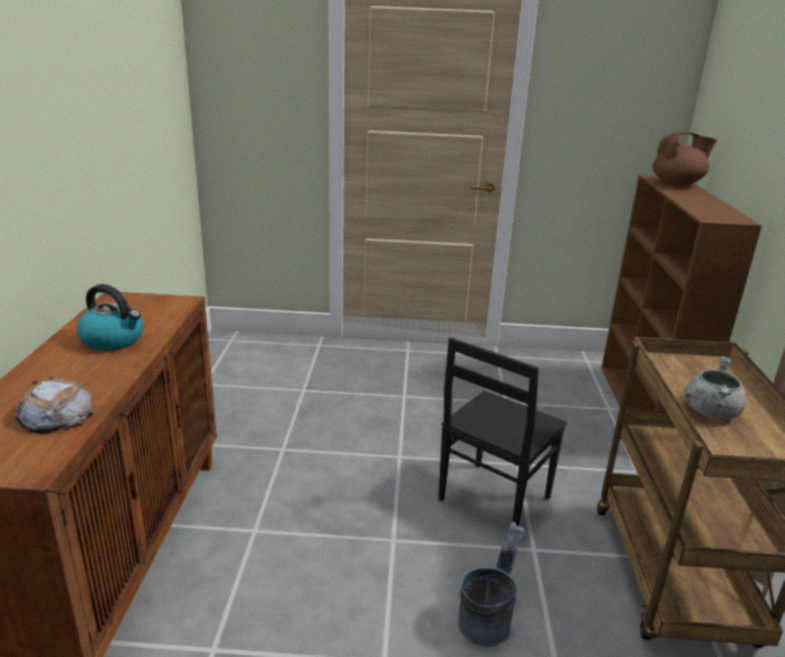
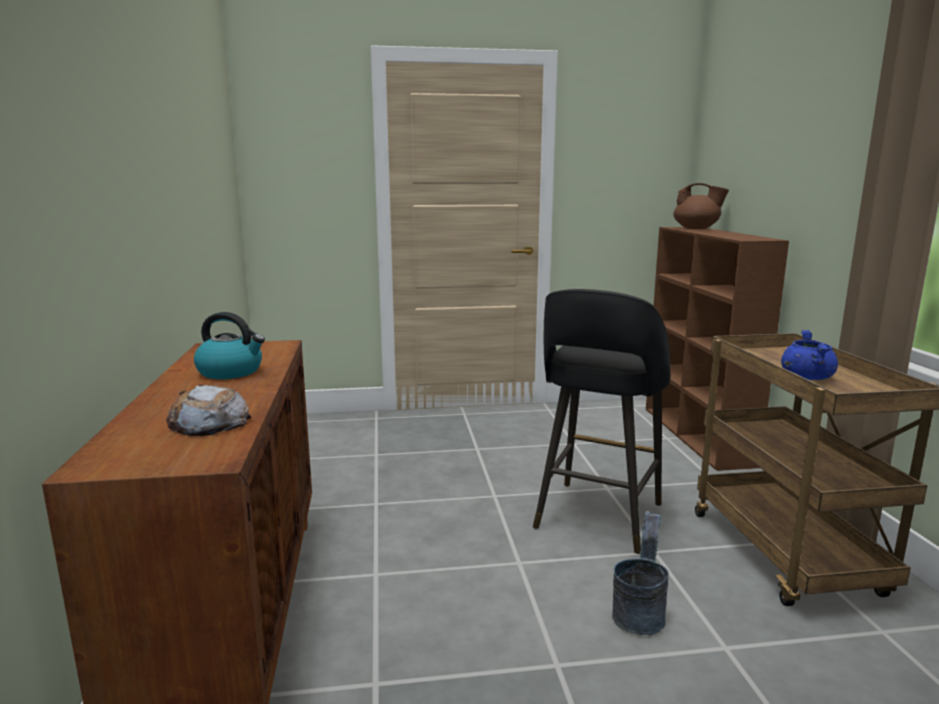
camera: 10 degrees left, 10 degrees down
(492, 499) = (597, 518): black chair -> black stool
(677, 184) = (696, 229): brown teapot -> brown teapot turned 45 degrees clockwise
(710, 411) = (806, 377): grey cooking pot -> blue cooking pot

